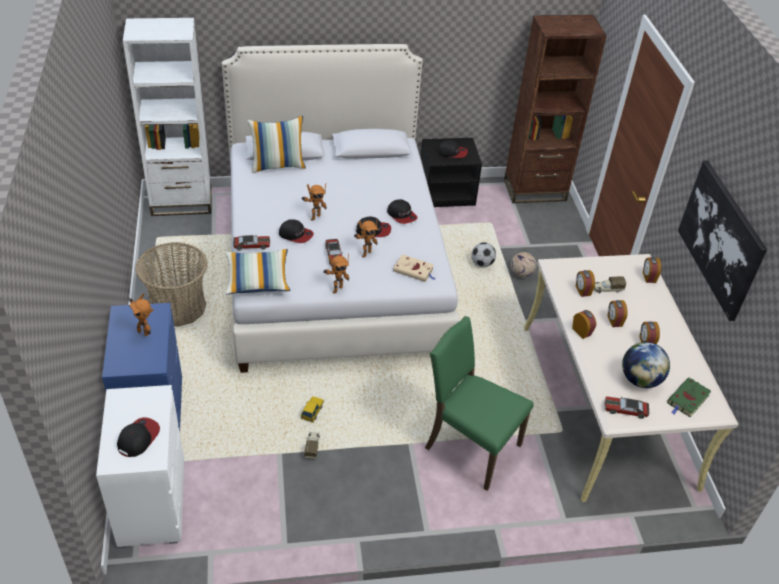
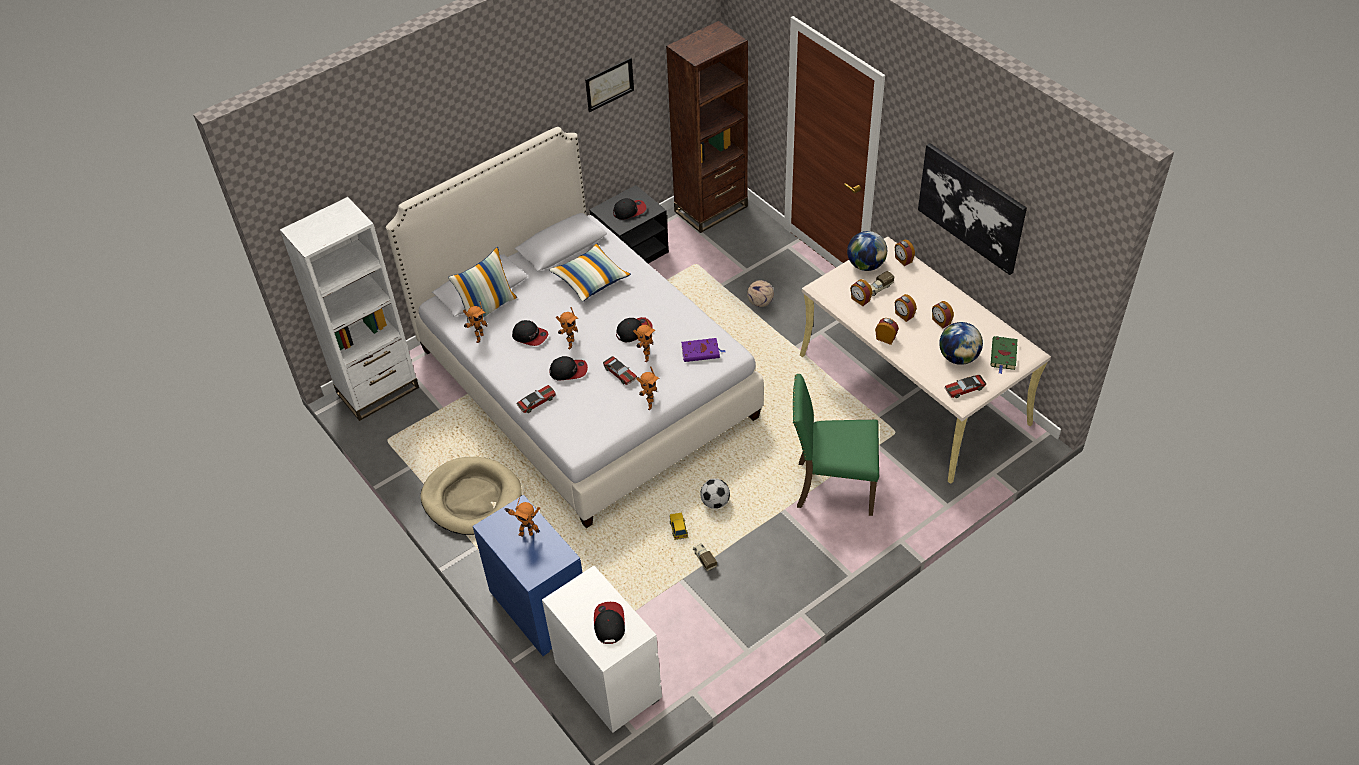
camera: 25 degrees left, 5 degrees up
(177, 307) = (472, 498): basket -> beige dog bed
(251, 182) = (478, 338): none -> toy robot
(258, 279) = (571, 432): pillow -> pillow (590, 280)
(402, 215) = (647, 302): cap -> cap (530, 336)
(414, 270) = (701, 352): beige book -> purple book
(469, 29) = (609, 84): none -> picture
(482, 264) = (718, 310): football -> football (715, 503)
(610, 266) = (865, 265): none -> globe

